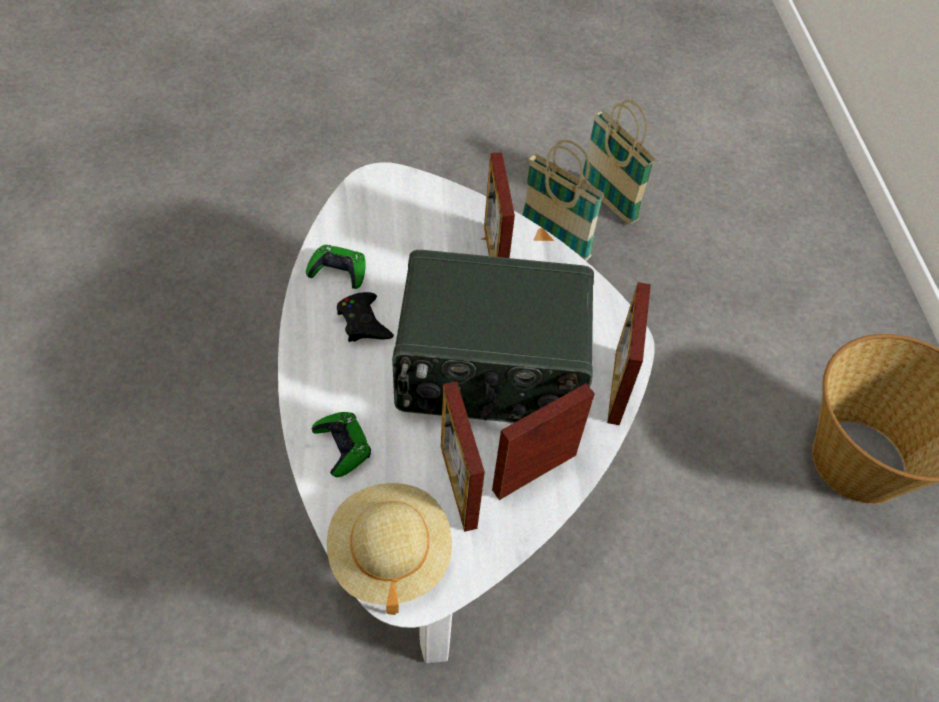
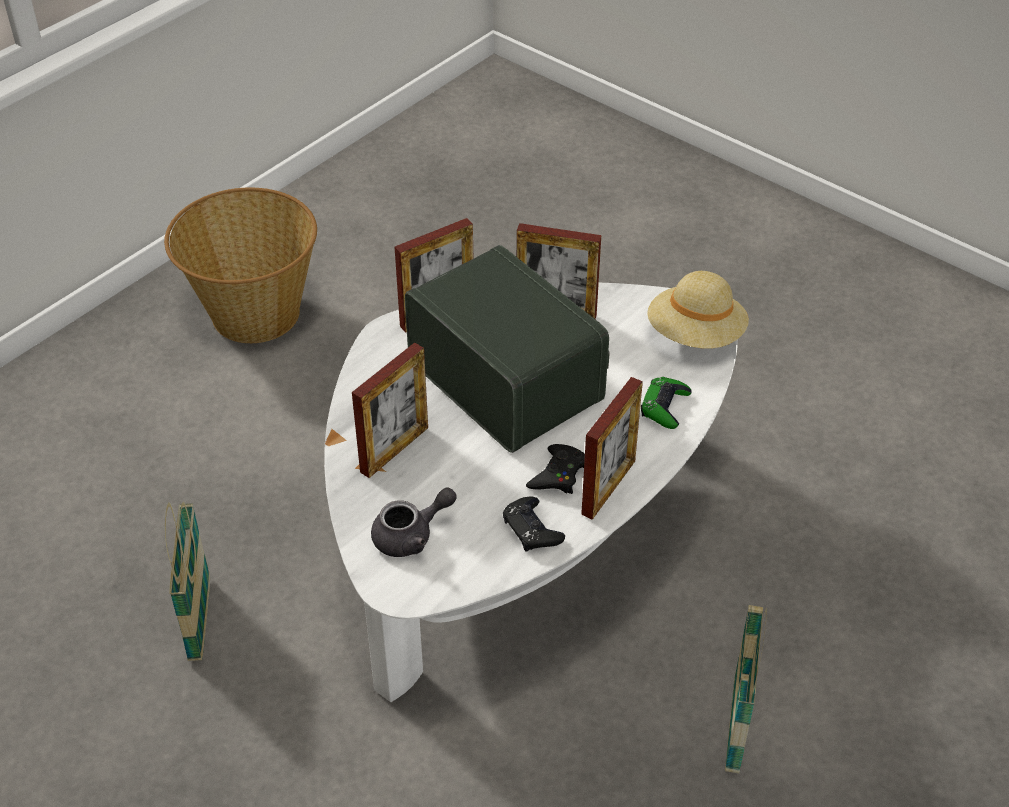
camera: 130 degrees left, 10 degrees down
(338, 271) = (532, 529): green game controller -> black game controller
(409, 212) = (411, 536): none -> grey teapot
(458, 486) = (613, 337): picture frame -> picture frame (608, 487)
(608, 201) = (92, 617): basket -> basket (736, 725)

